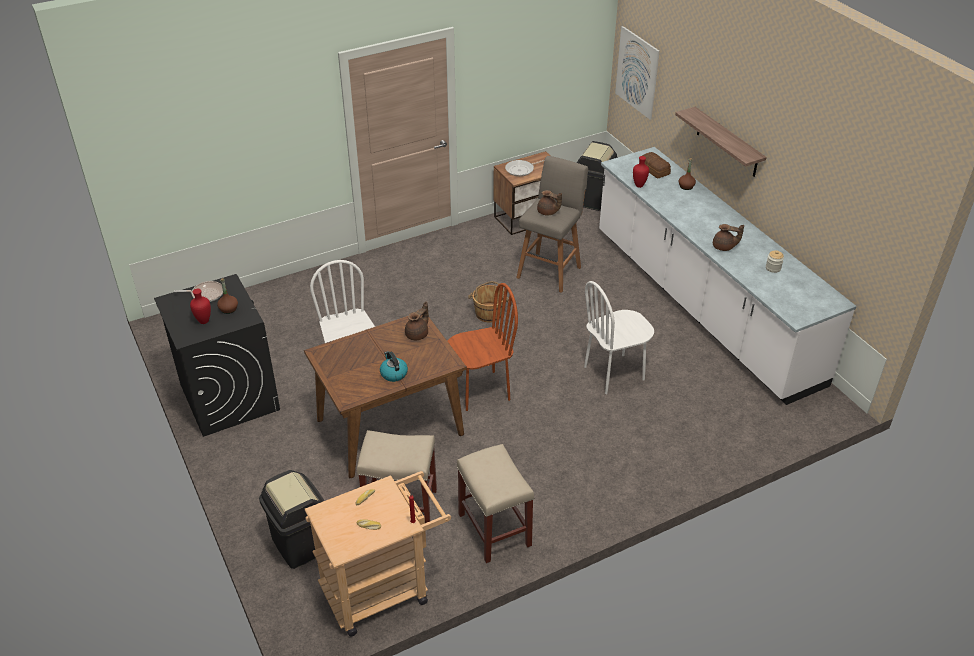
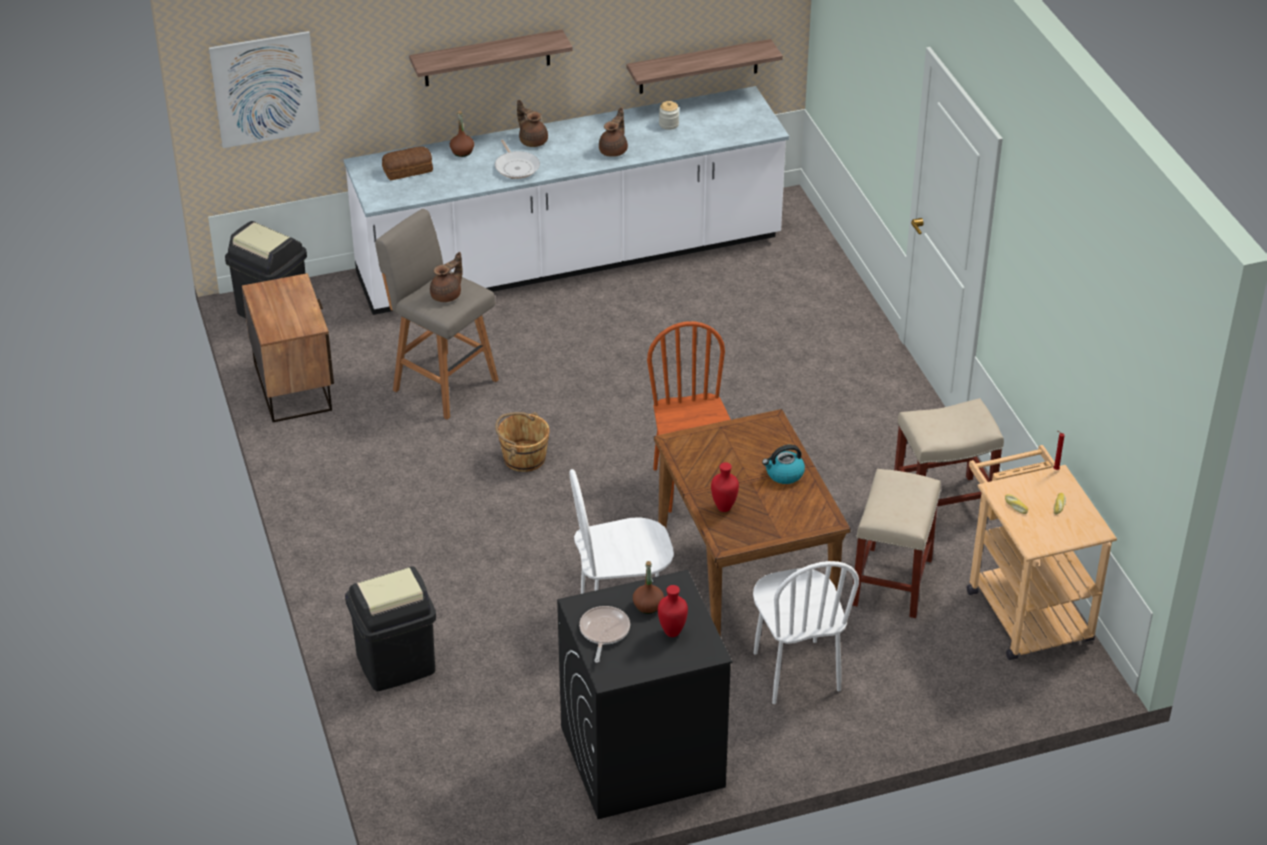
camera: 80 degrees left, 0 degrees up
(300, 544) = (946, 681): black trash can -> black trash can (396, 664)
(418, 334) = (706, 445): brown teapot -> brown teapot (532, 140)
(521, 170) = (288, 317): frying pan -> frying pan (516, 167)
(614, 373) = (686, 360): white chair -> white chair (795, 671)
(638, 186) = (444, 190): red vase -> red vase (724, 508)
(830, 258) = (698, 67): none -> shelf

